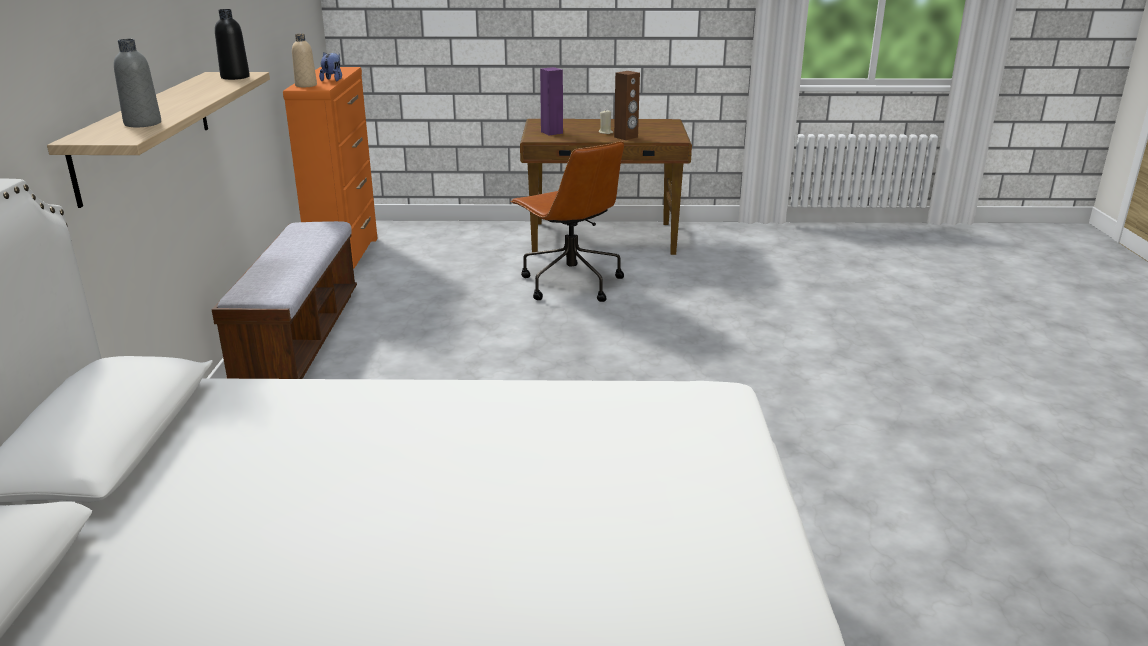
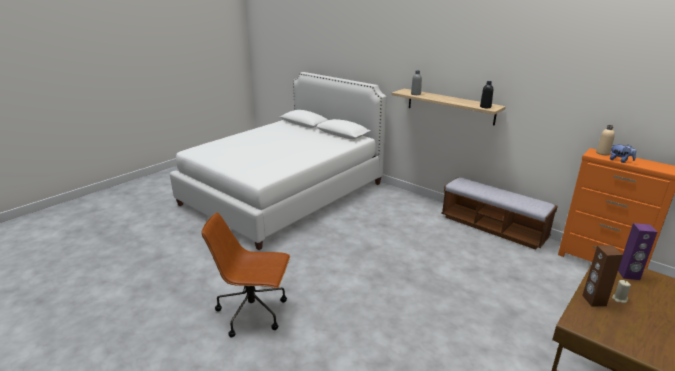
camera: 130 degrees right, 0 degrees up
(570, 283) = (508, 320): brown office chair -> brown office chair (253, 312)

